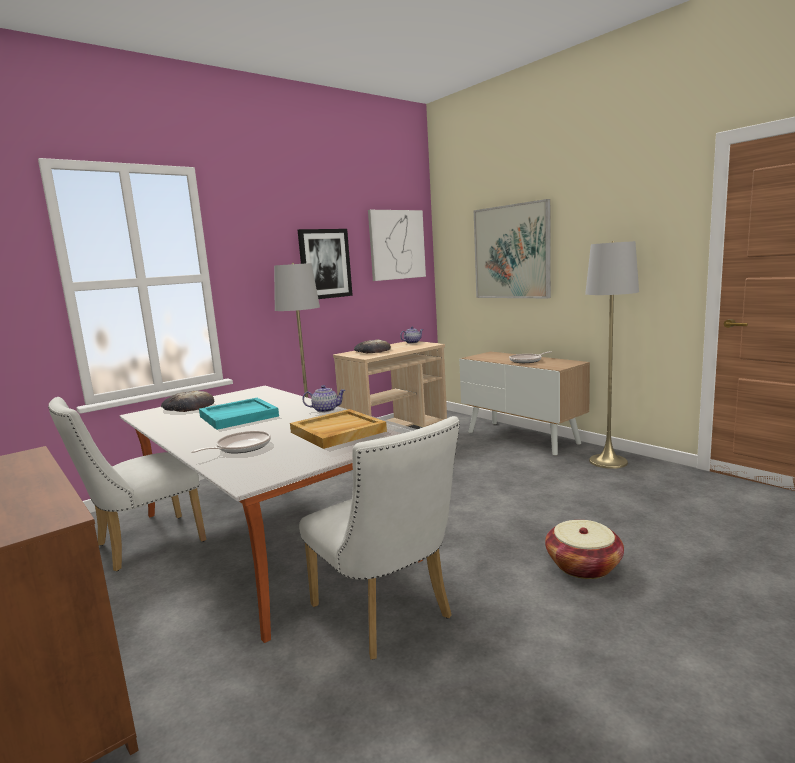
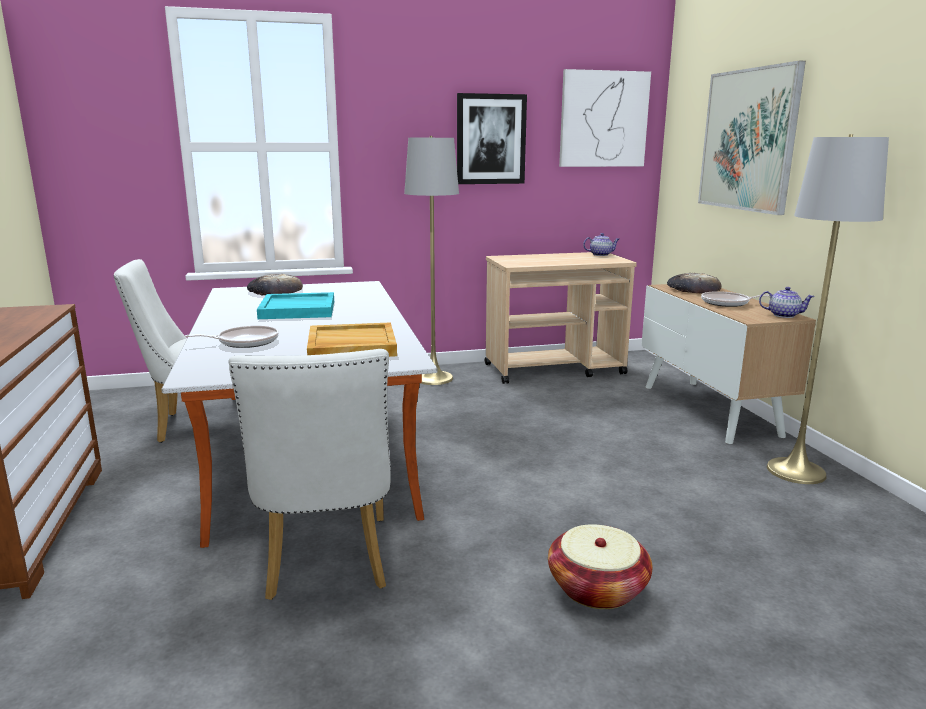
camera: 25 degrees right, 5 degrees up
(325, 410) = (383, 319): teapot -> teapot (783, 315)
(372, 351) = (534, 258): bread -> bread (693, 289)

